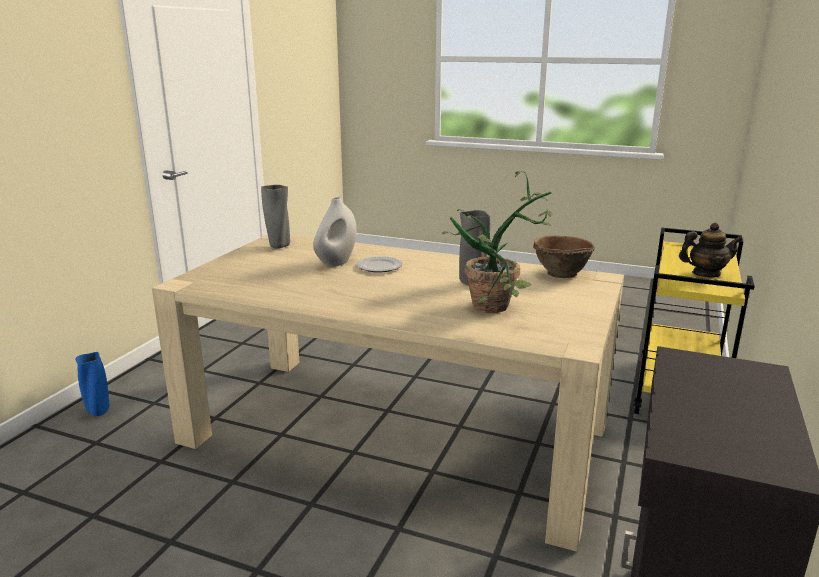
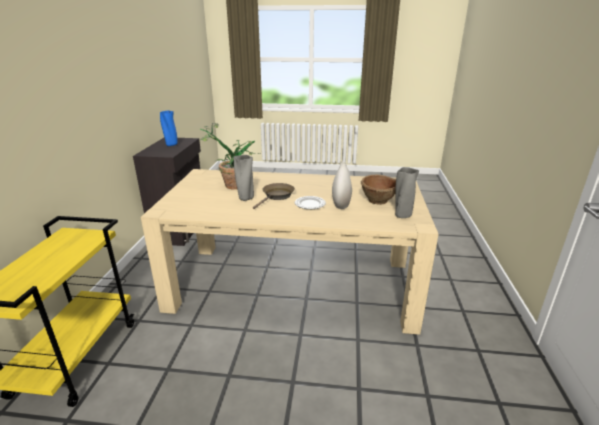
camera: 165 degrees right, 5 degrees up
(98, 411) = (470, 269): blue vase -> blue vase (171, 145)
(421, 281) = (277, 196): none -> brown frying pan
(560, 274) = (186, 212): brown bowl -> brown bowl (378, 201)
(705, 274) = (55, 250): teapot -> none

